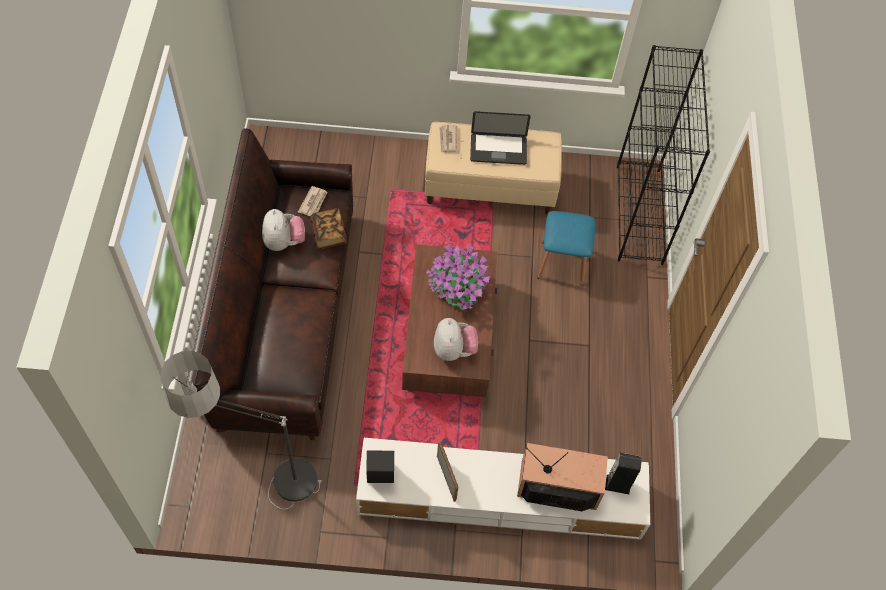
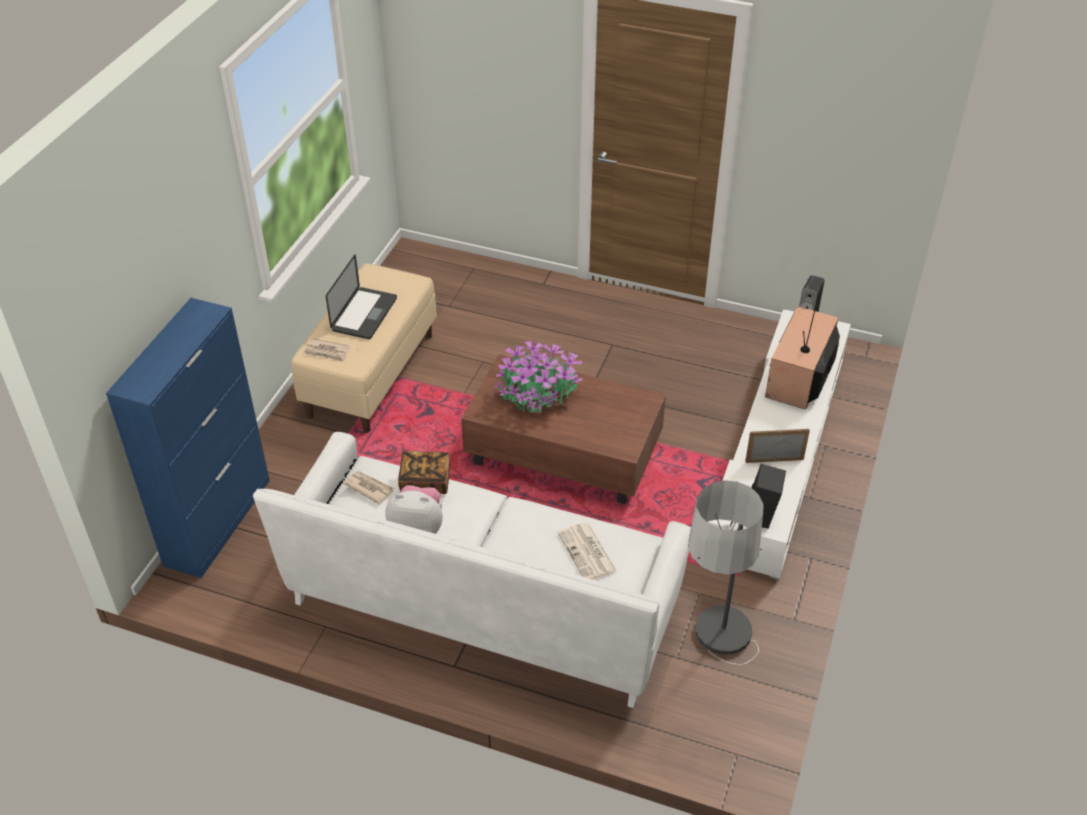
camera: 70 degrees left, 15 degrees down
(285, 317) = (482, 604): brown sofa -> white sofa
(285, 350) = (587, 553): none -> newspaper
(319, 145) = (218, 521): none -> blue cabinet
(454, 350) = (619, 414): plush toy -> none
(562, 263) = (500, 340): blue stool -> none
(639, 215) = (463, 270): black bookcase -> none

